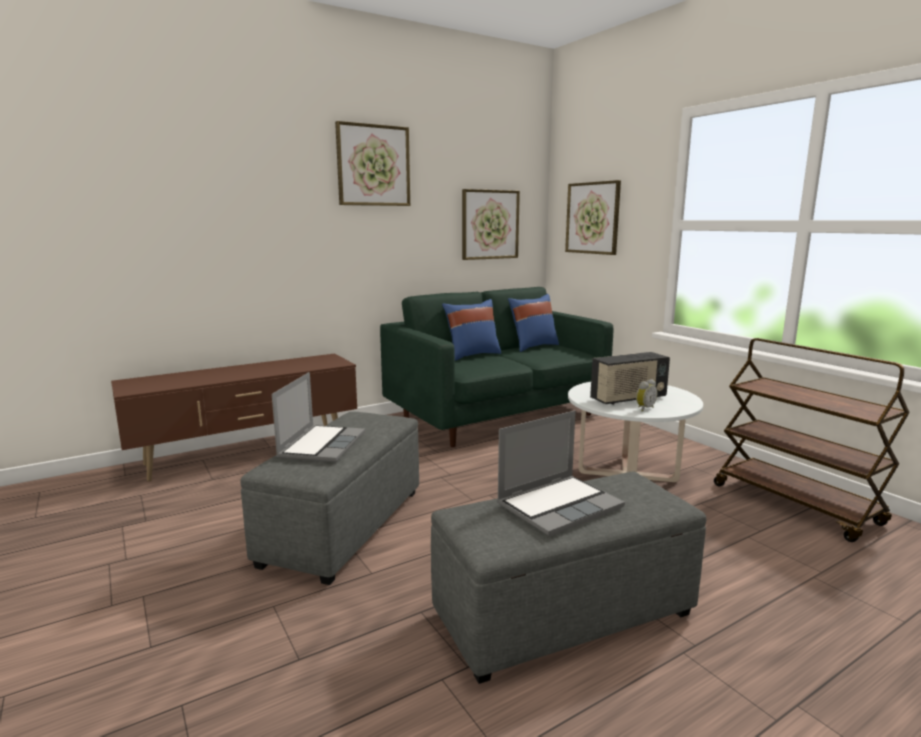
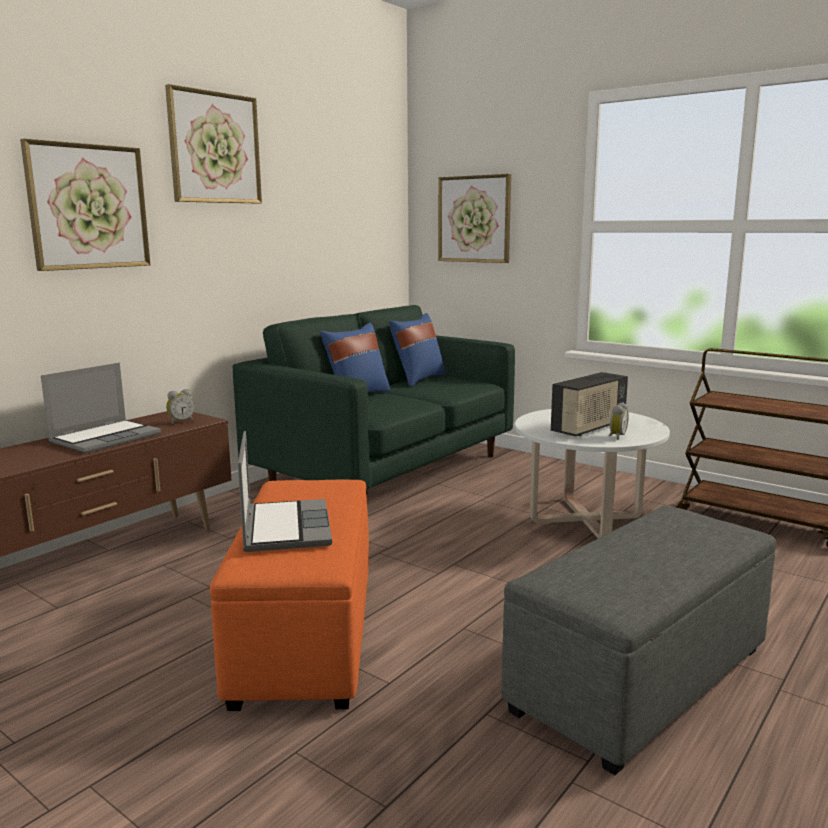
camera: 20 degrees left, 0 degrees up
(324, 363) = (181, 422): none -> alarm clock
(345, 525) = (305, 632): grey ottoman -> orange ottoman
(490, 224) = (349, 228): picture -> picture (88, 207)
(559, 505) = (640, 552): laptop -> laptop (106, 438)

